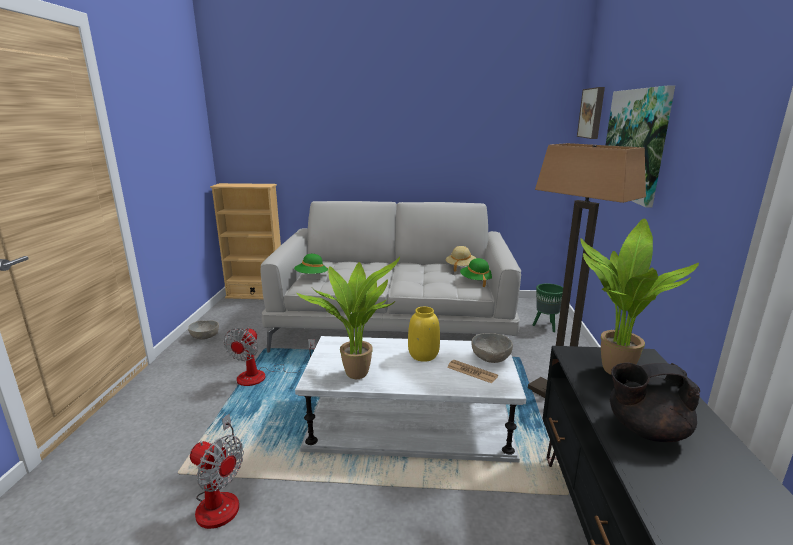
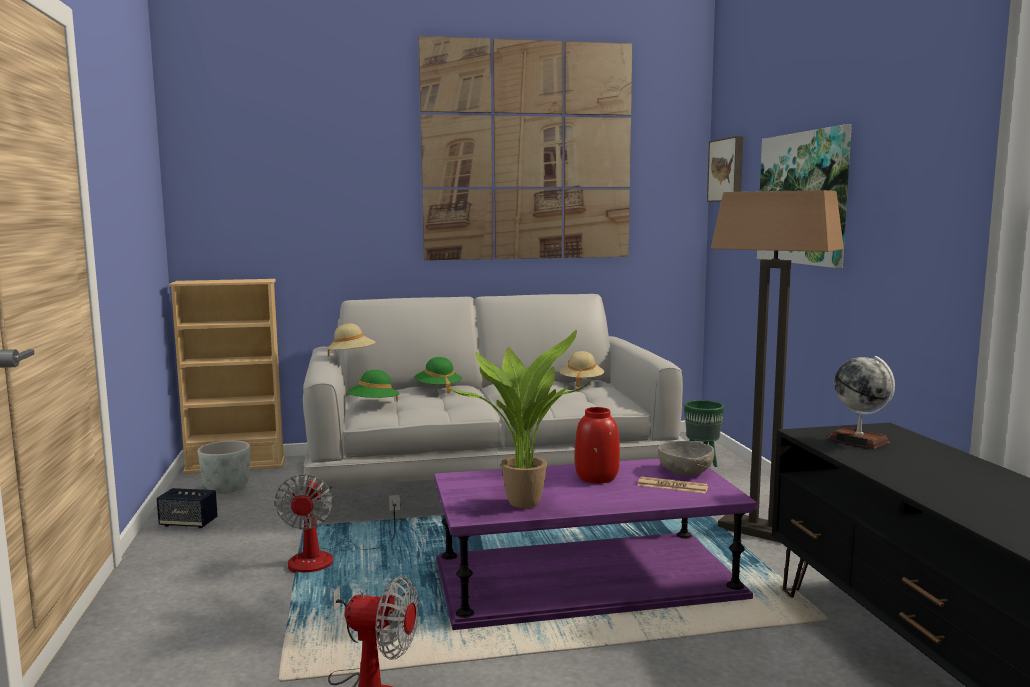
camera: 15 degrees left, 10 degrees down
(205, 336) = (188, 523): grey bowl -> speaker
(240, 313) = (227, 489): none -> grey planter
(308, 240) = (352, 357): none -> beige hat
(411, 422) = (587, 580): white coffee table -> purple coffee table
(423, 355) = (596, 478): yellow vase -> red vase
(443, 98) = (527, 151): none -> picture
(476, 281) = (616, 394): green hat -> green hat (438, 389)
(611, 369) = (859, 440): potted plant -> globe
(645, 430) = (929, 477): black teapot -> none

